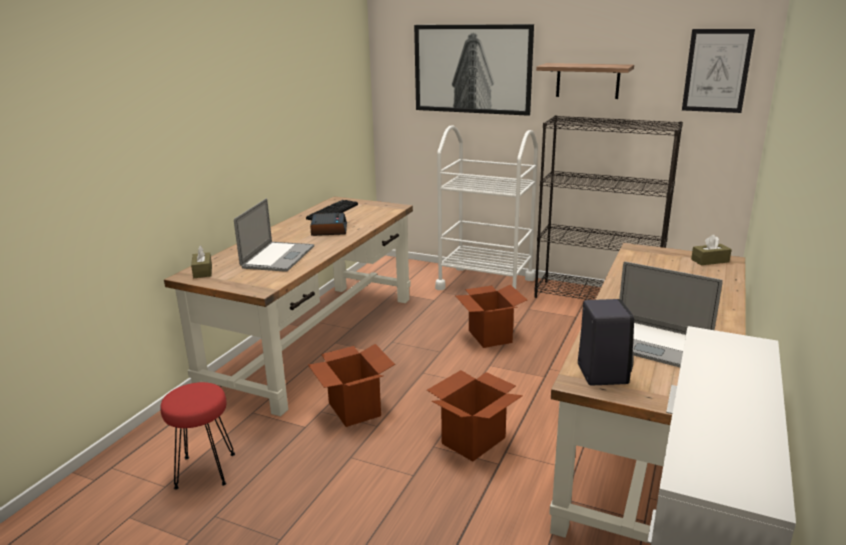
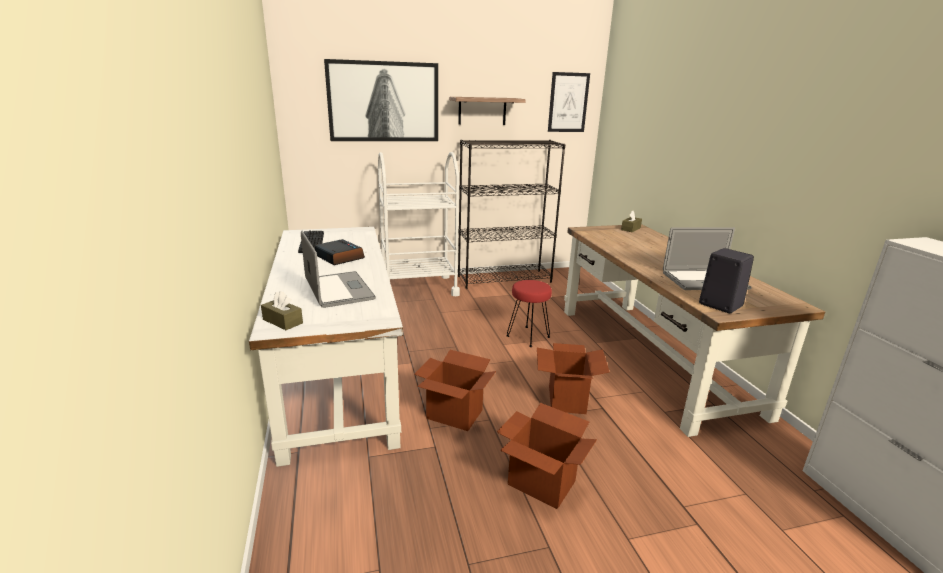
camera: 40 degrees left, 0 degrees up
(205, 470) = (398, 530): red stool -> red stool (527, 336)
(315, 339) = (337, 371): brown desk -> white desk
(489, 336) = (474, 324): cardboard box -> cardboard box (541, 483)

